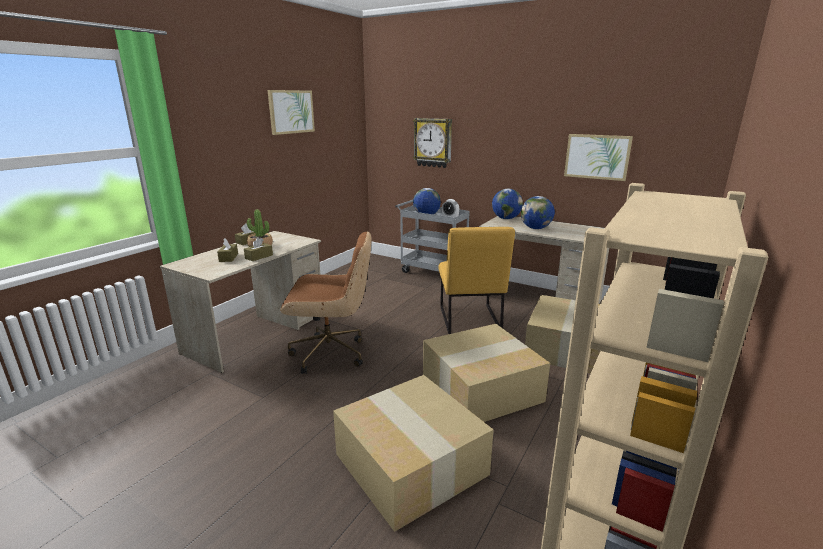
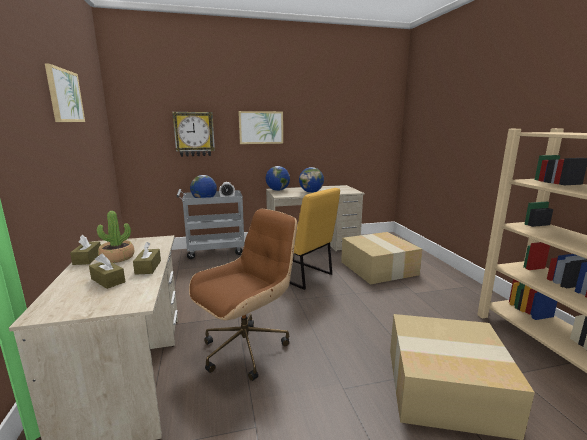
camera: 45 degrees left, 5 degrees down
(481, 389) = (386, 314): cardboard box -> none
(597, 156) = (331, 136): picture -> picture (261, 127)

